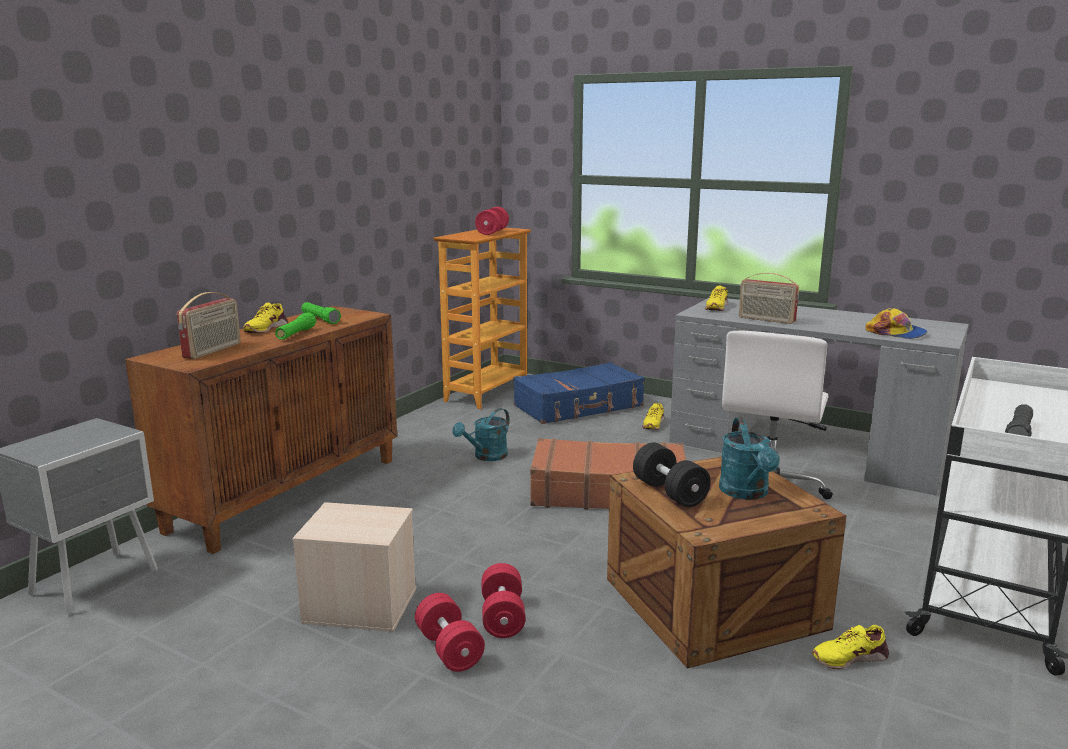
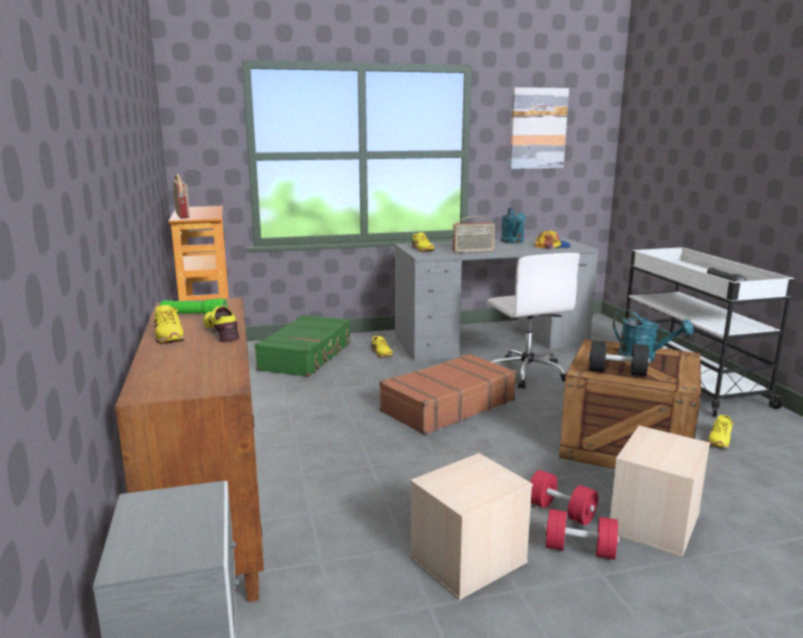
camera: 45 degrees left, 0 degrees up
(213, 351) = (195, 368): radio -> radio (183, 215)
(296, 334) = (222, 332): green flashlight -> yellow shoe
(486, 457) = (318, 415): turquoise watering can -> turquoise watering can (513, 242)
(492, 232) = (202, 211): red dumbbell -> none
(561, 674) = (655, 524): none -> beige storage box
(579, 406) = (307, 356): blue suitcase -> green suitcase
(958, 156) = (537, 128): none -> picture

